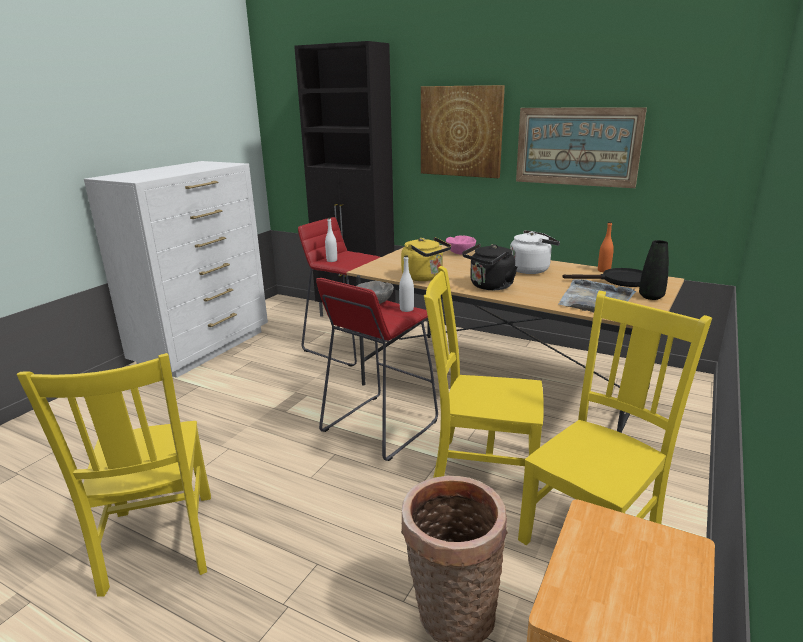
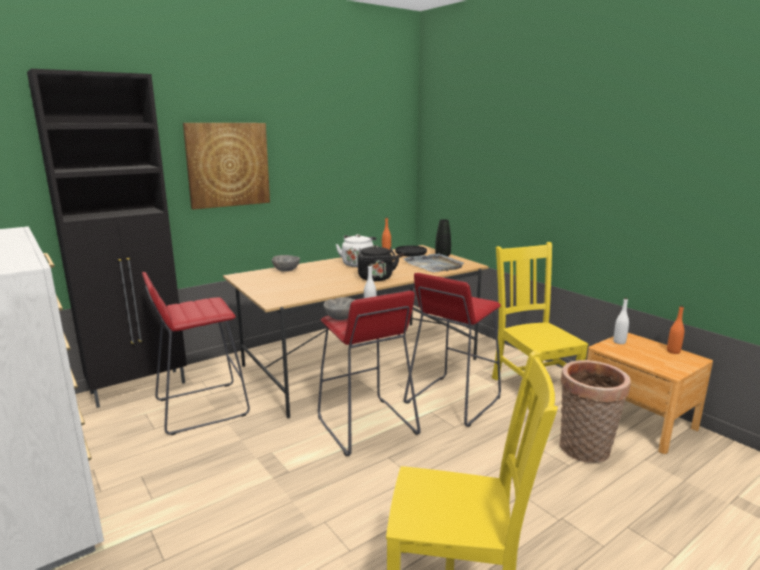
camera: 65 degrees left, 5 degrees down
(332, 260) = (191, 314): white bottle -> white bottle (619, 342)
(425, 277) = (327, 289): yellow kettle -> none
(460, 253) = (285, 270): pink bowl -> grey bowl
(481, 467) = (452, 400): yellow chair -> red stool
(577, 146) = (322, 170): picture -> none
(680, 618) = (673, 351): none -> orange bottle

